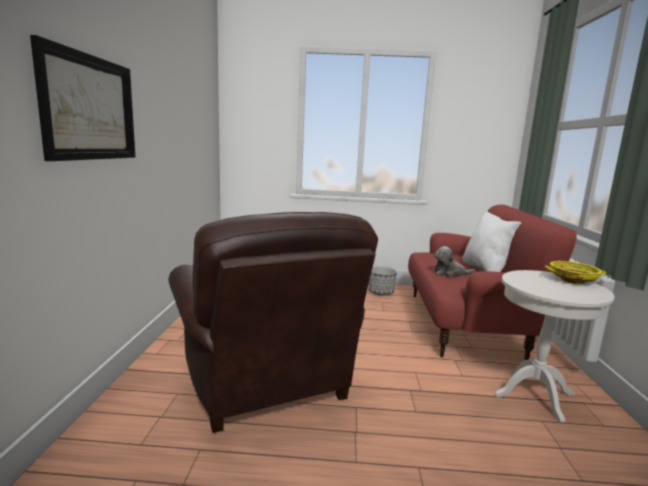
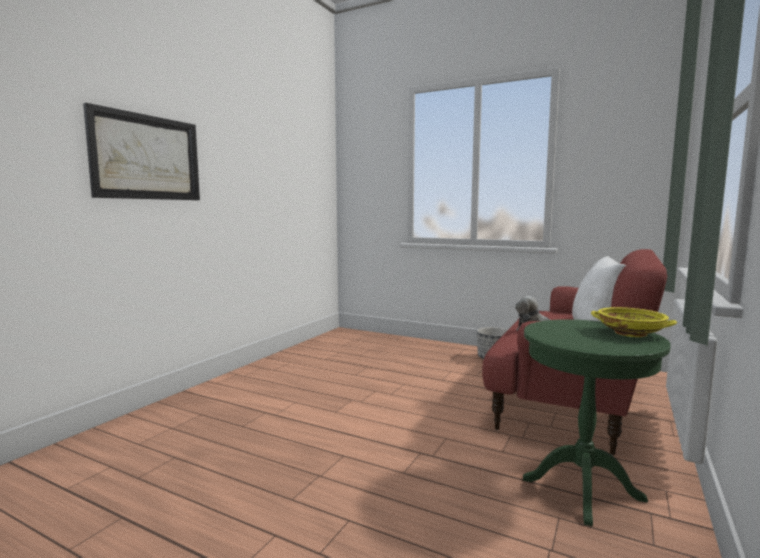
camera: 25 degrees right, 5 degrees down
(267, 383) = (281, 420): brown armchair -> none
(534, 395) = (582, 489): white side table -> green side table

